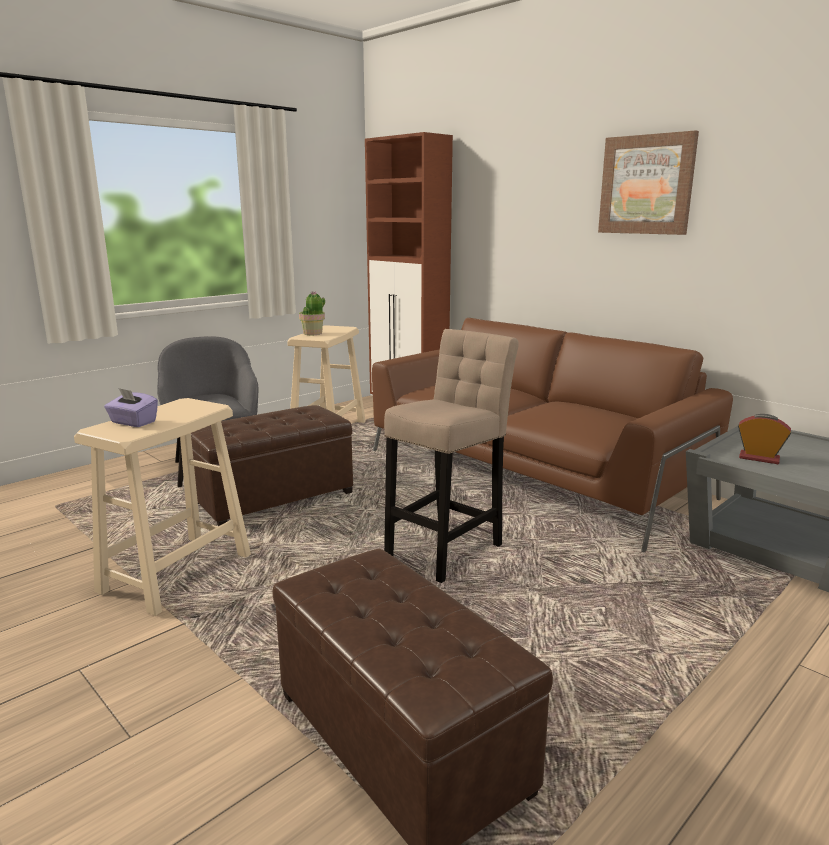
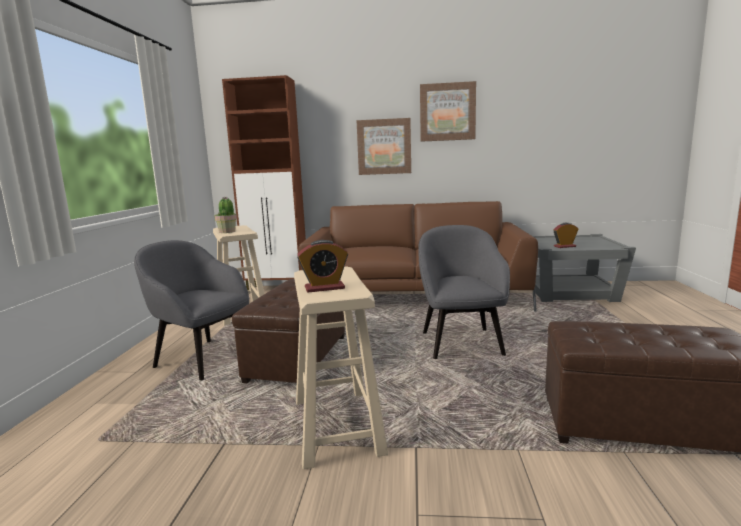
camera: 40 degrees left, 5 degrees down
(133, 422) = (324, 288): purple tissue box -> alarm clock
(448, 549) = (461, 343): beige stool -> grey armchair
(551, 237) = (384, 147): none -> picture

